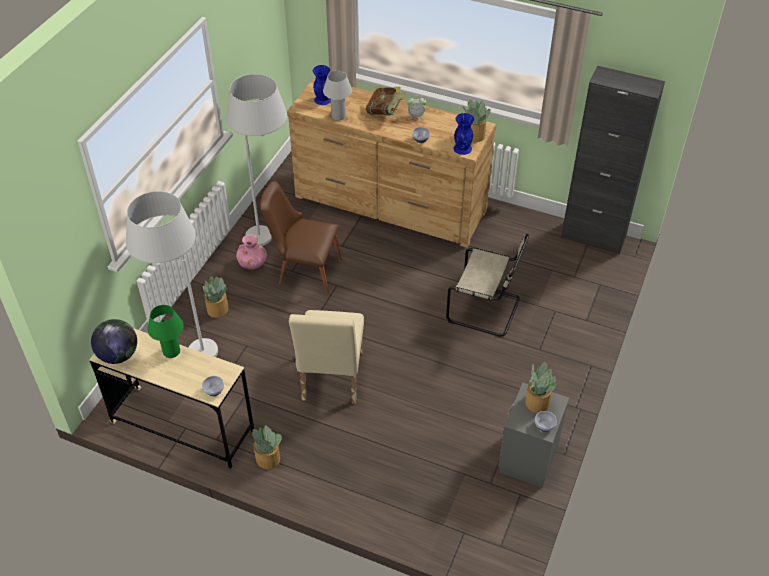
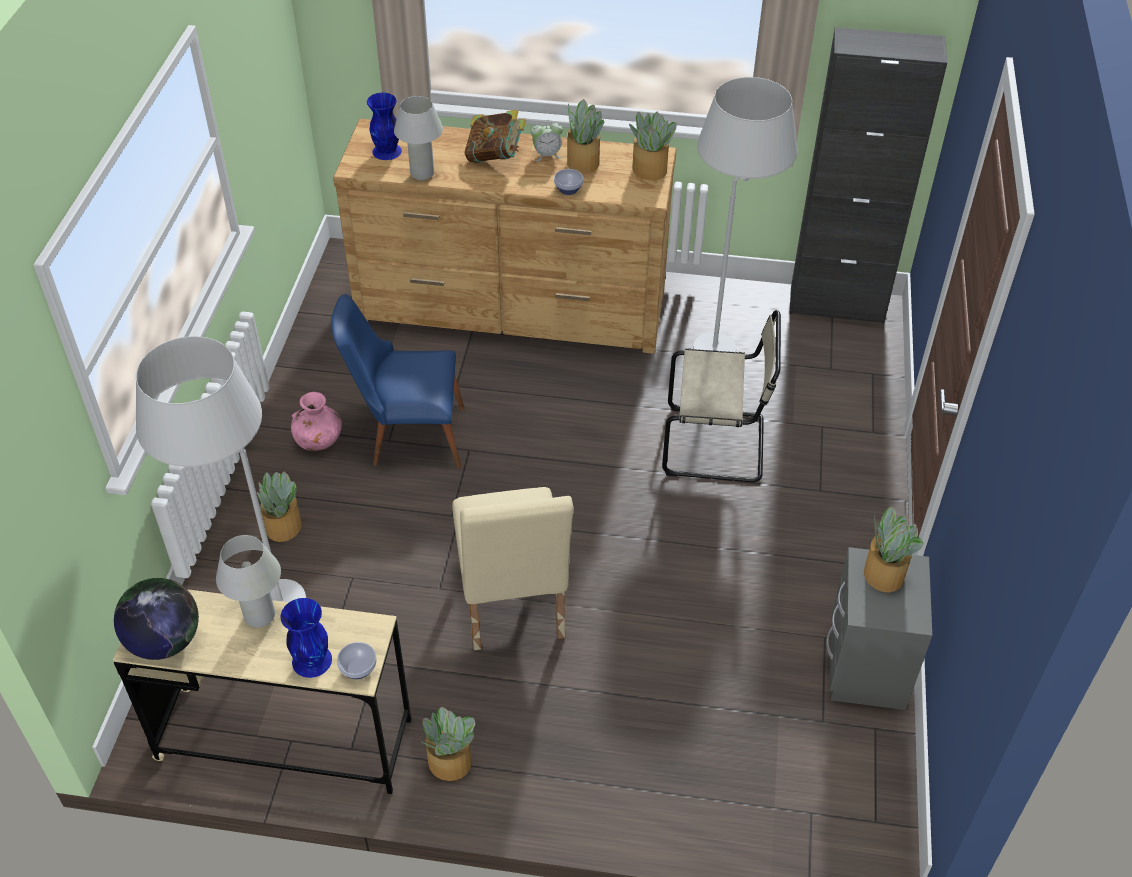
camera: 15 degrees left, 0 degrees up
(171, 352) = (259, 616): green table lamp -> white table lamp
(269, 229) = (329, 379): white floor lamp -> white floor lamp (723, 335)
(304, 270) = (407, 436): brown chair -> blue chair
(436, 124) = (583, 162): none -> potted plant
(462, 148) = (639, 193): blue vase -> blue vase (311, 660)
(543, 426) = (909, 611): bowl -> none

